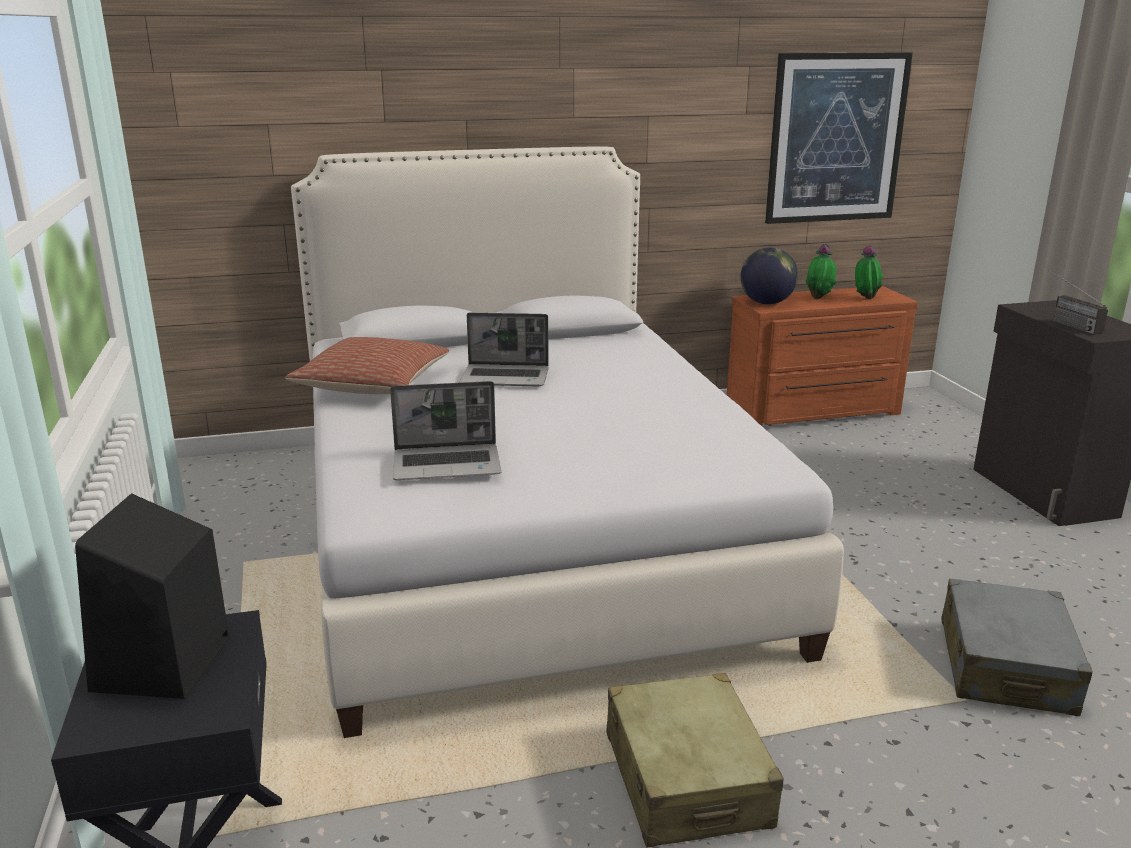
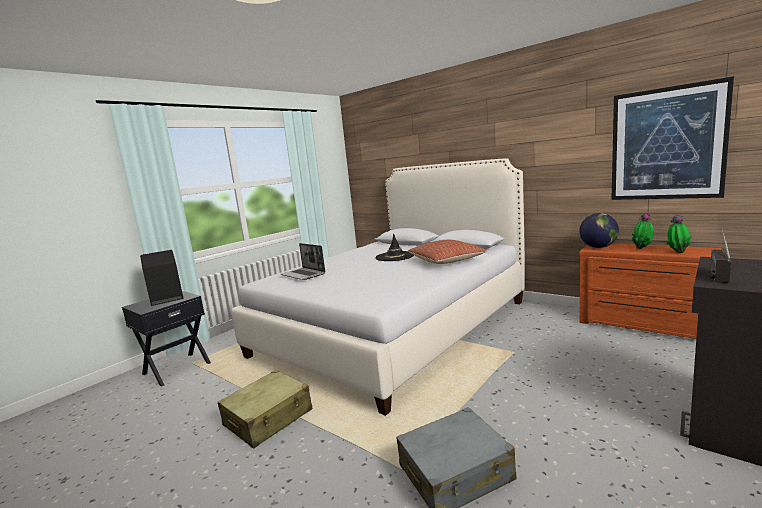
camera: 55 degrees right, 10 degrees down
(373, 384) = (358, 252): pillow -> pillow (446, 261)
(506, 377) = (395, 256): laptop -> black hat

